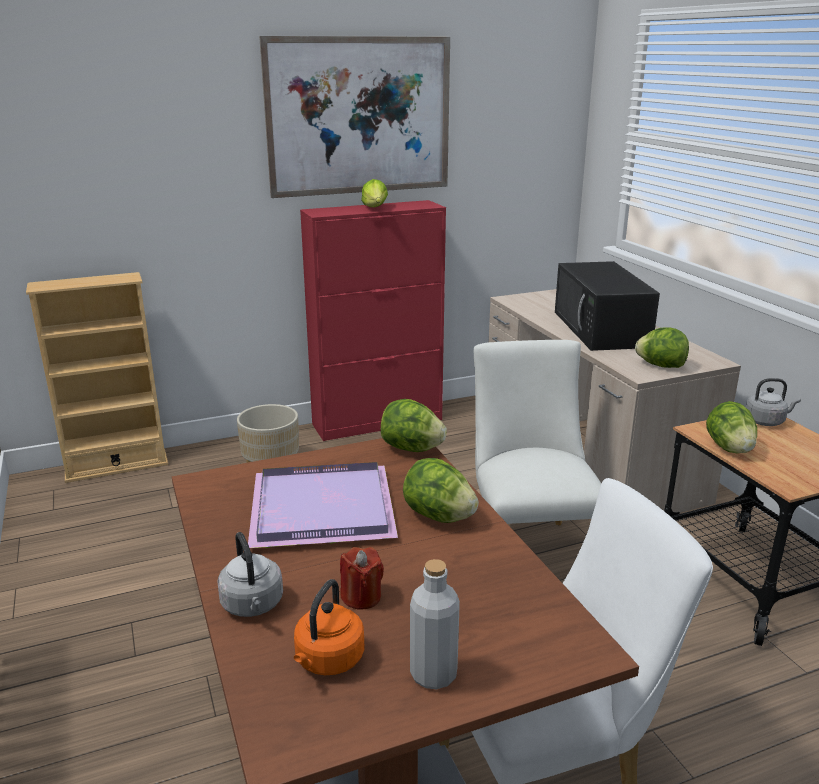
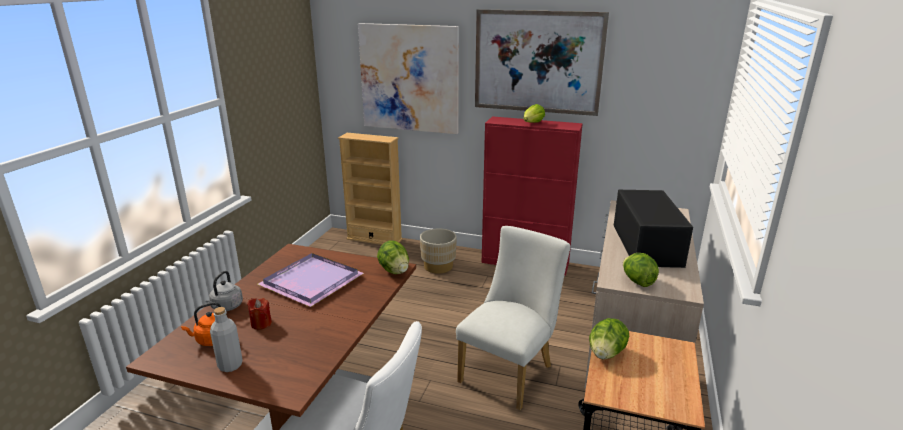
camera: 40 degrees right, 0 degrees up
(147, 164) = (409, 78): none -> picture
(438, 516) = (346, 307): lettuce -> none
(601, 329) = (645, 244): black microwave -> black microwave turned 150 degrees clockwise
(766, 421) = (672, 350): grey kettle -> none

